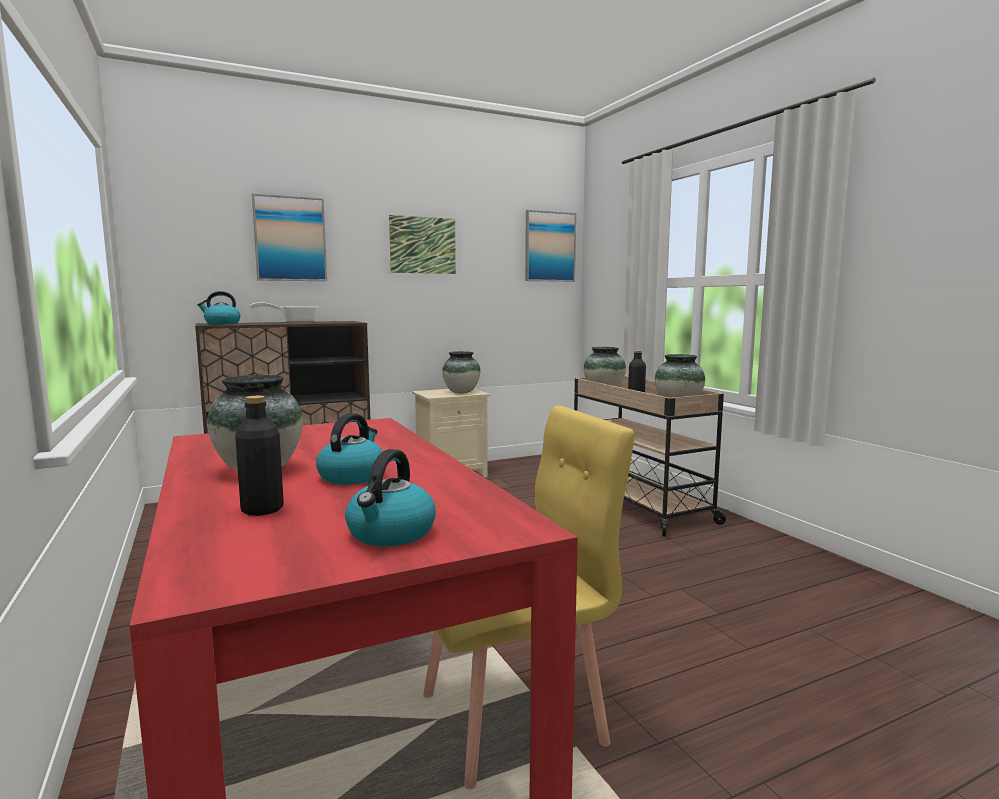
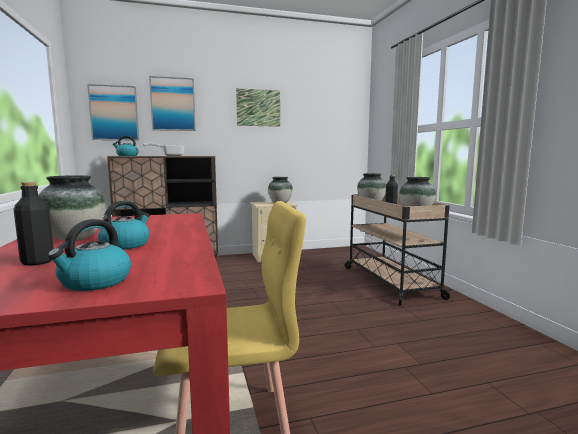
camera: 10 degrees right, 0 degrees up
(549, 247) = (345, 108): picture -> picture (114, 113)

